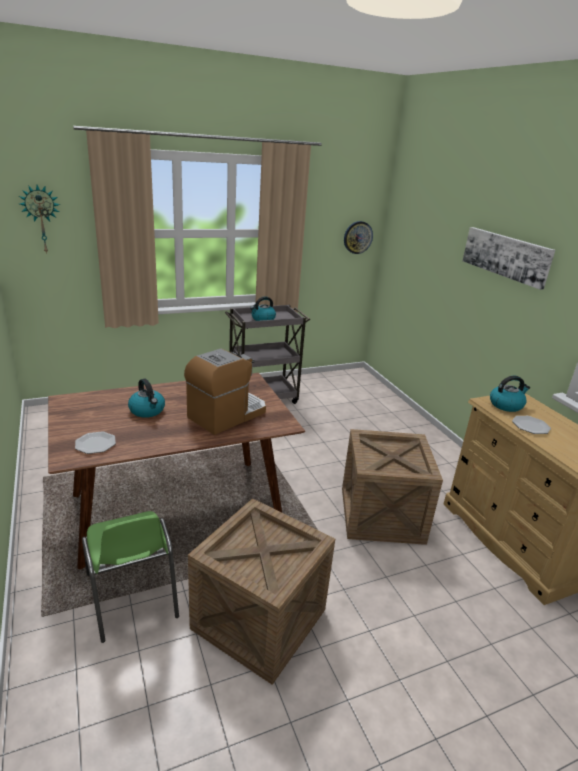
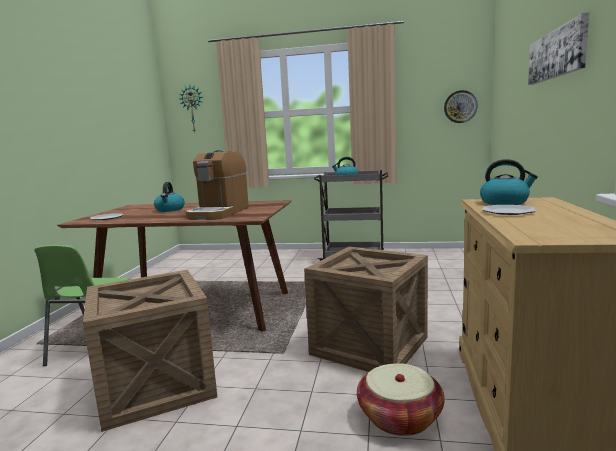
camera: 35 degrees right, 15 degrees down
(227, 415) = (219, 213): coffee machine -> coffee machine turned 120 degrees clockwise
(459, 578) = (399, 417): none -> basket

